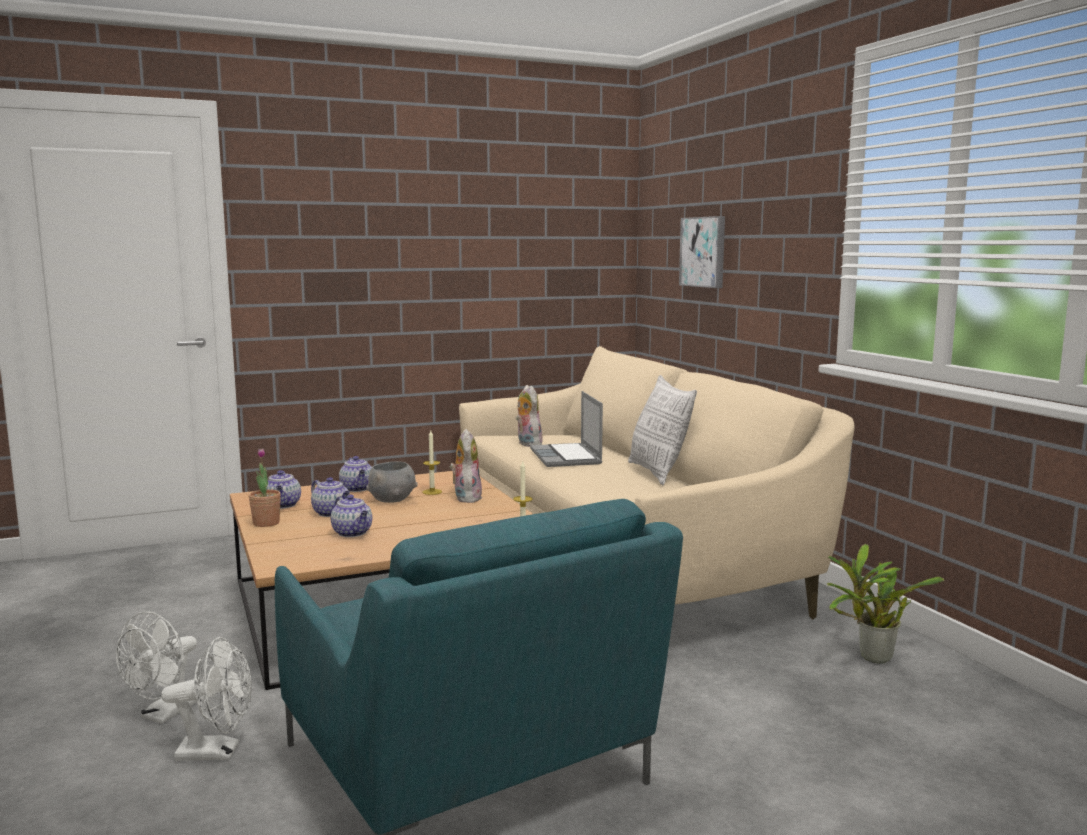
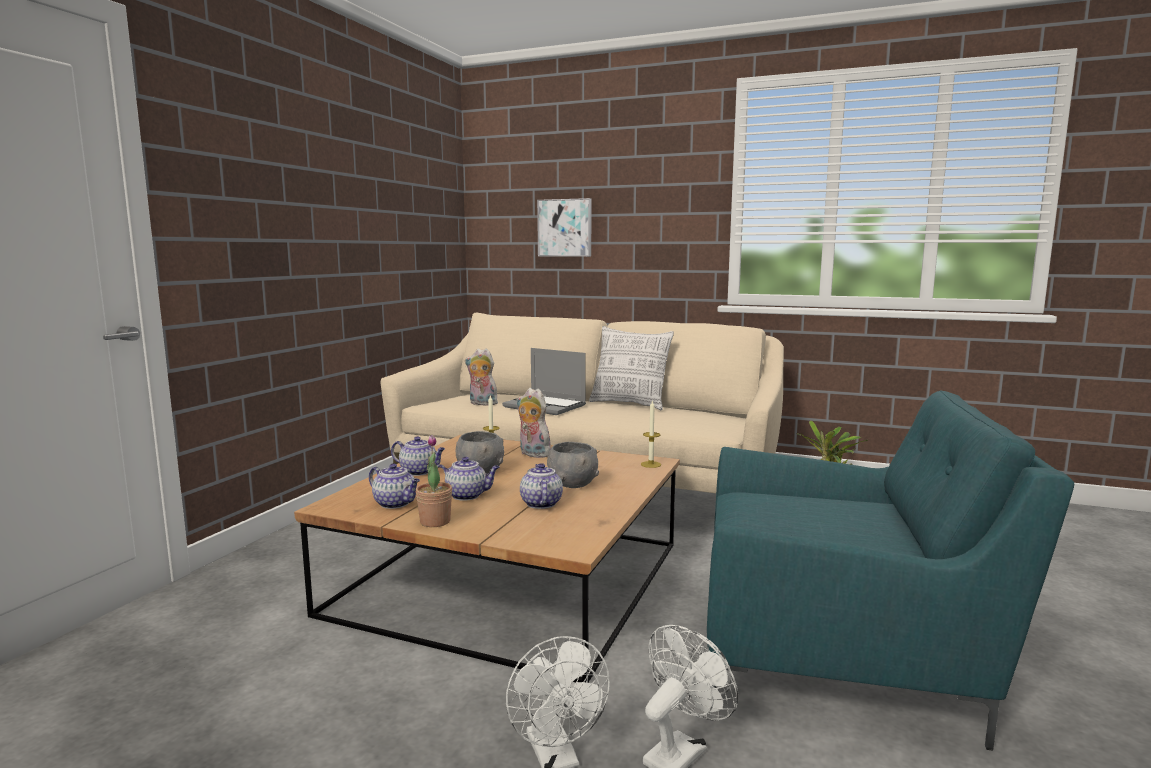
camera: 45 degrees left, 0 degrees up
(353, 533) = (540, 503): teapot -> teapot turned 105 degrees counterclockwise
(417, 527) = (573, 484): none -> grey bowl

